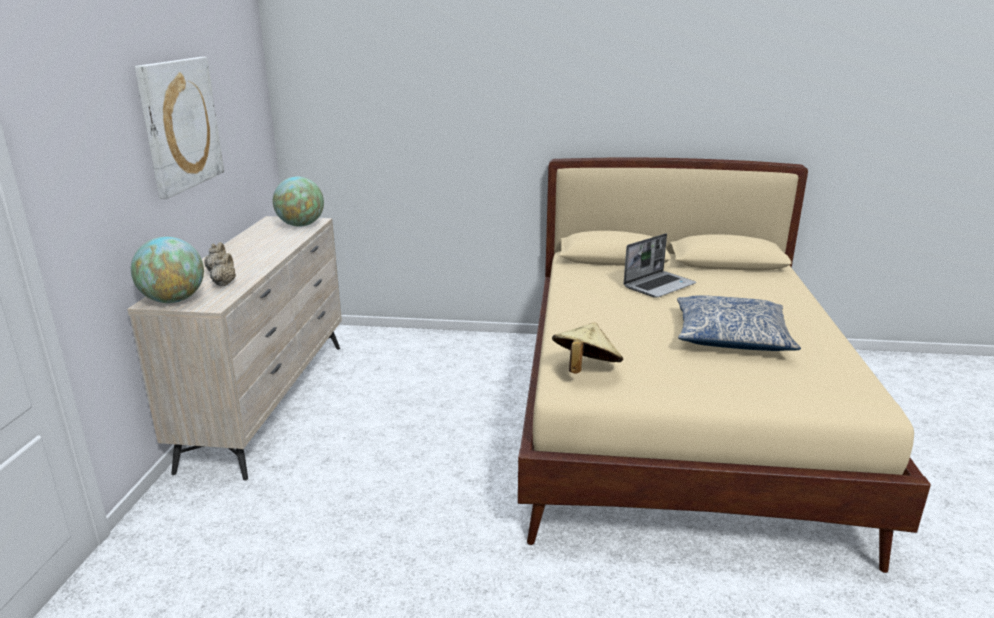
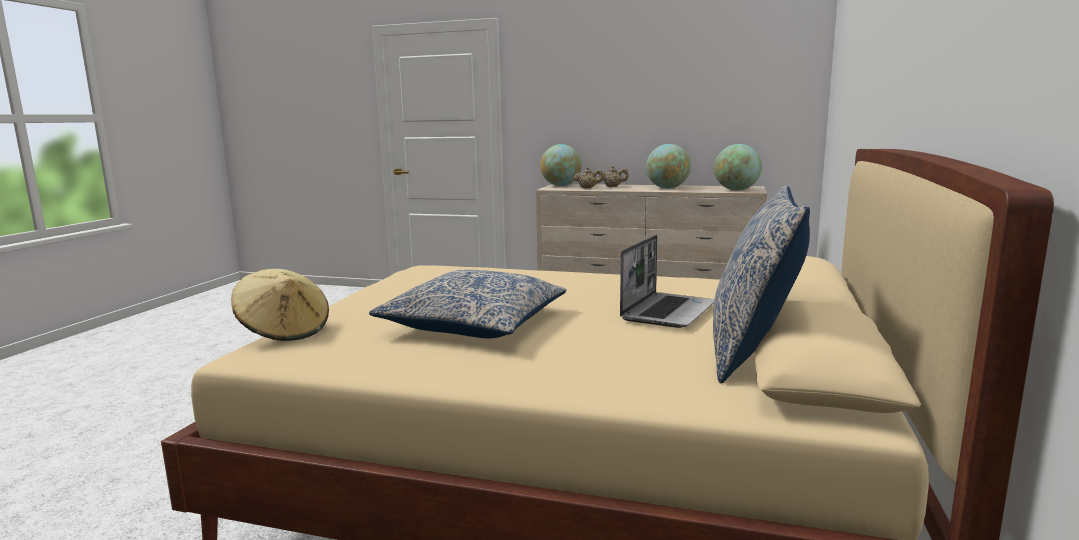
camera: 100 degrees right, 10 degrees down
(180, 124) = (652, 86): picture -> none
(258, 248) = (667, 188): none -> globe
(585, 369) = (442, 268): beige hat -> beige hat (284, 331)
(659, 285) = (667, 311): laptop -> laptop turned 120 degrees counterclockwise
(715, 271) = (751, 353): none -> pillow

